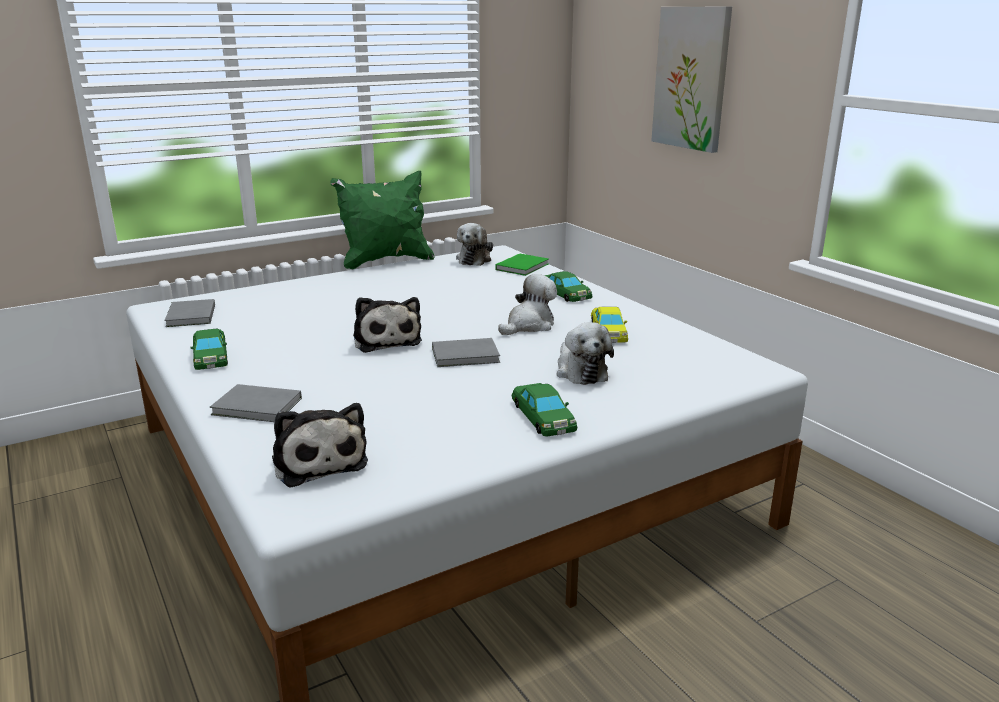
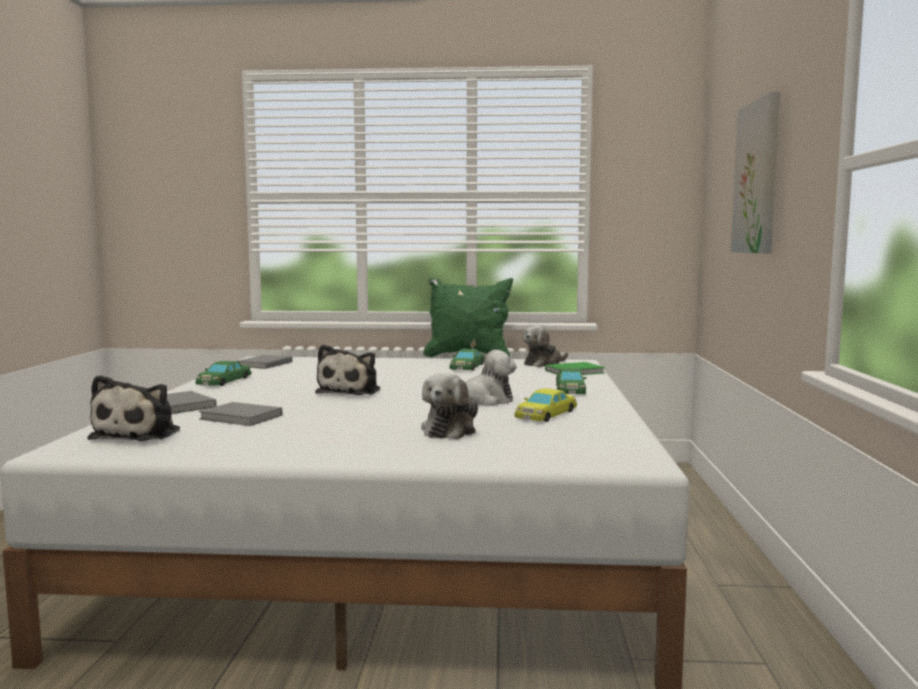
camera: 35 degrees right, 15 degrees down
(467, 356) = (384, 407): grey book -> grey book (242, 417)
(543, 416) = (344, 446): green toy car -> green toy car (467, 367)

